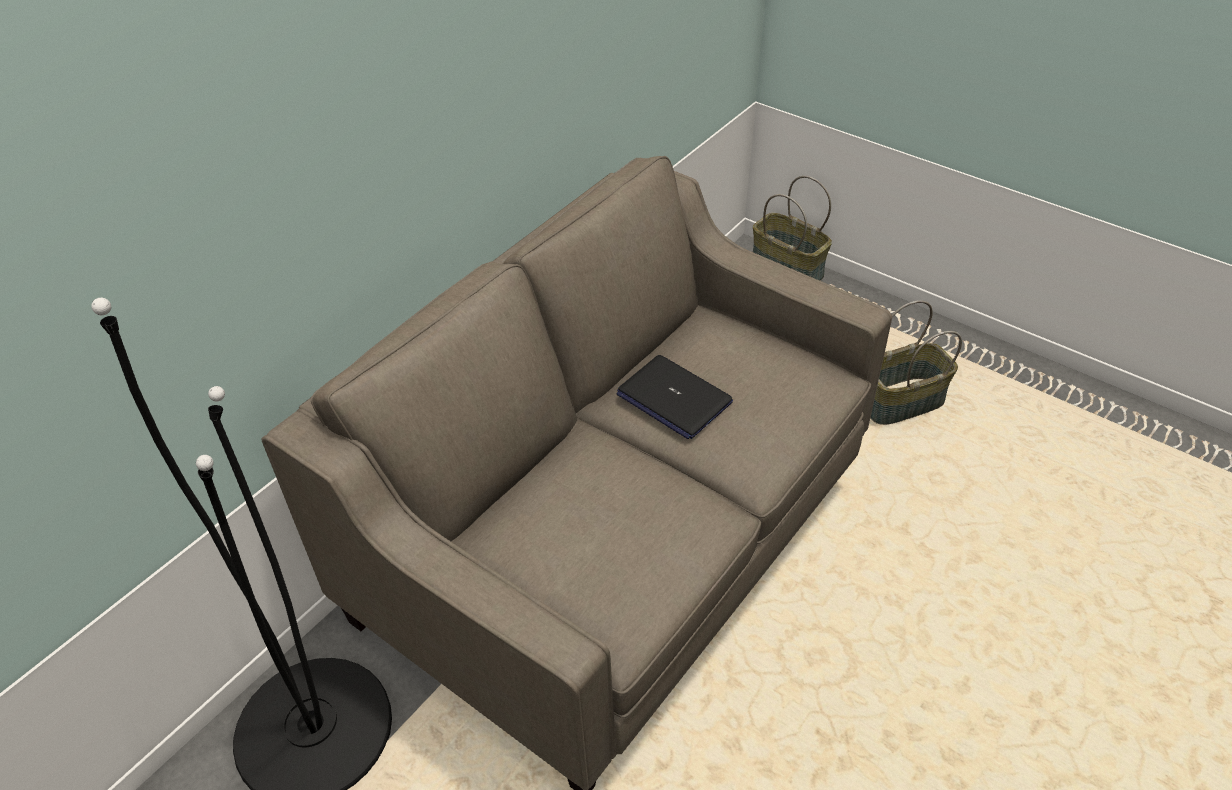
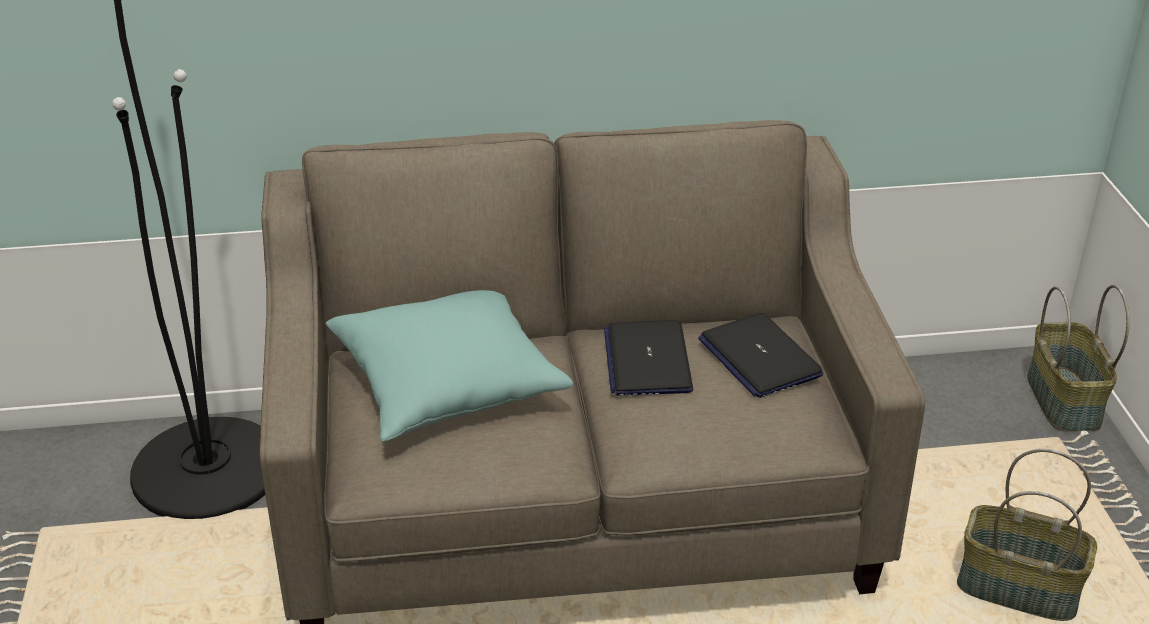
camera: 45 degrees right, 10 degrees down
(568, 514) = (448, 382): none -> turquoise pillow
(733, 348) = (759, 357): none -> laptop

